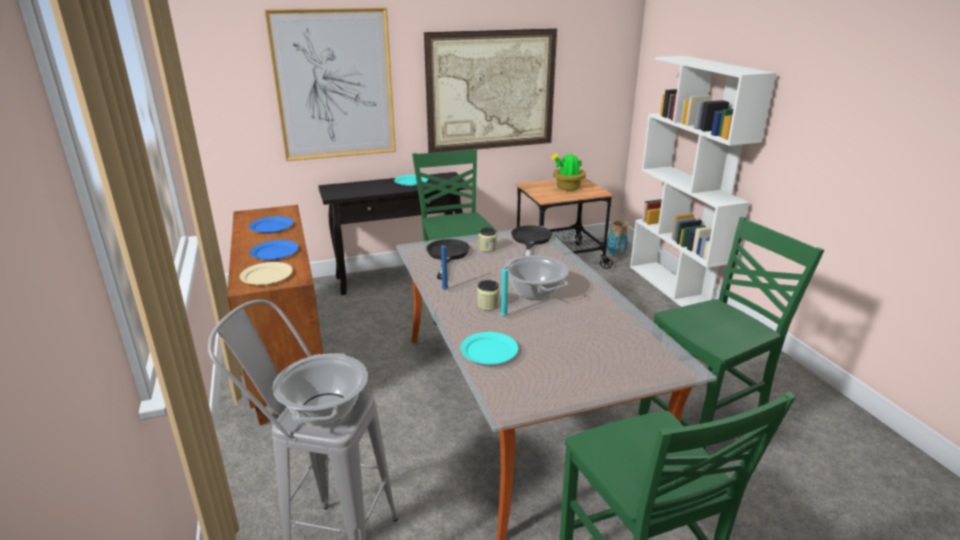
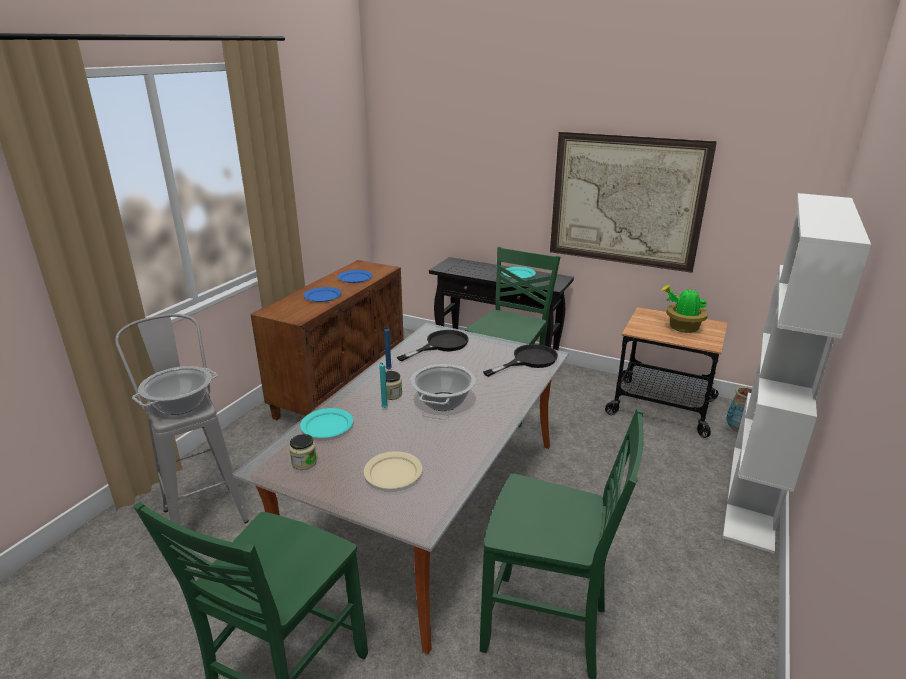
camera: 45 degrees right, 0 degrees up
(267, 276) = (289, 310): beige plate -> beige plate (393, 472)
(334, 85) = (473, 172): picture -> none
(487, 248) = (481, 352): jar -> jar (304, 462)

